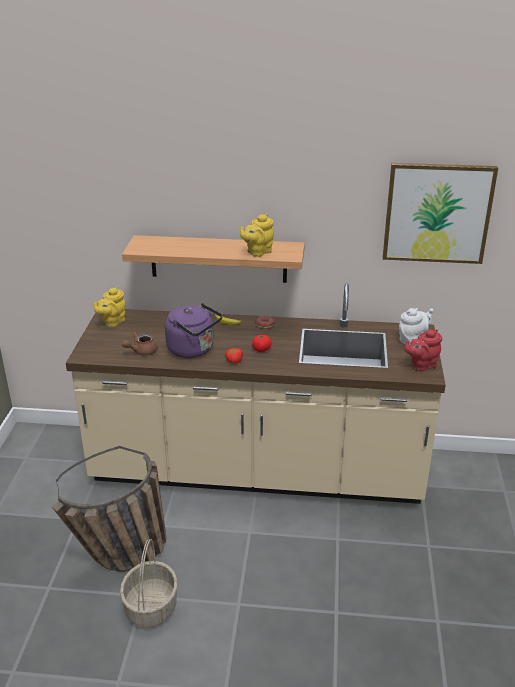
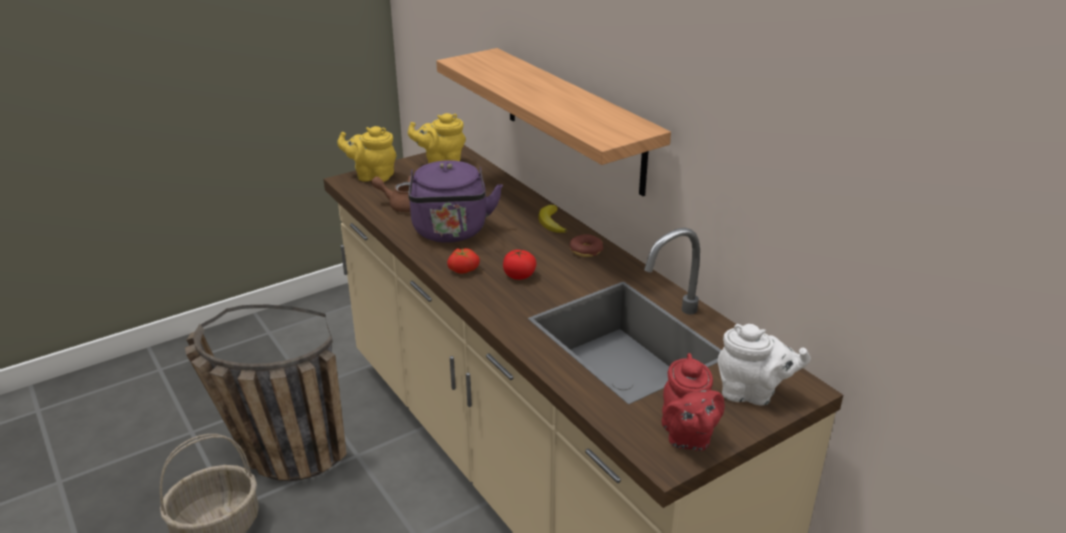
camera: 50 degrees right, 0 degrees up
(257, 252) = (576, 116): yellow teapot -> yellow teapot (372, 176)
(421, 365) = (687, 437): red teapot -> red teapot turned 120 degrees counterclockwise
(437, 213) = (885, 149): picture -> none

